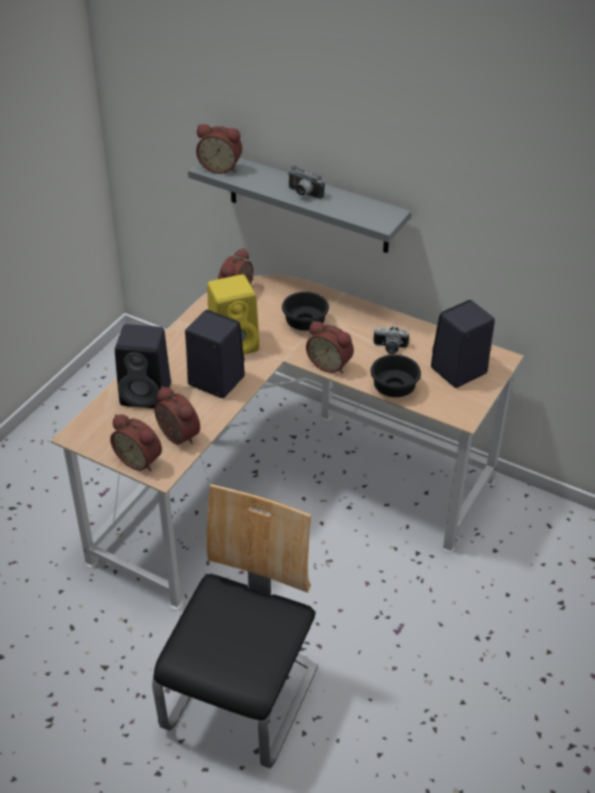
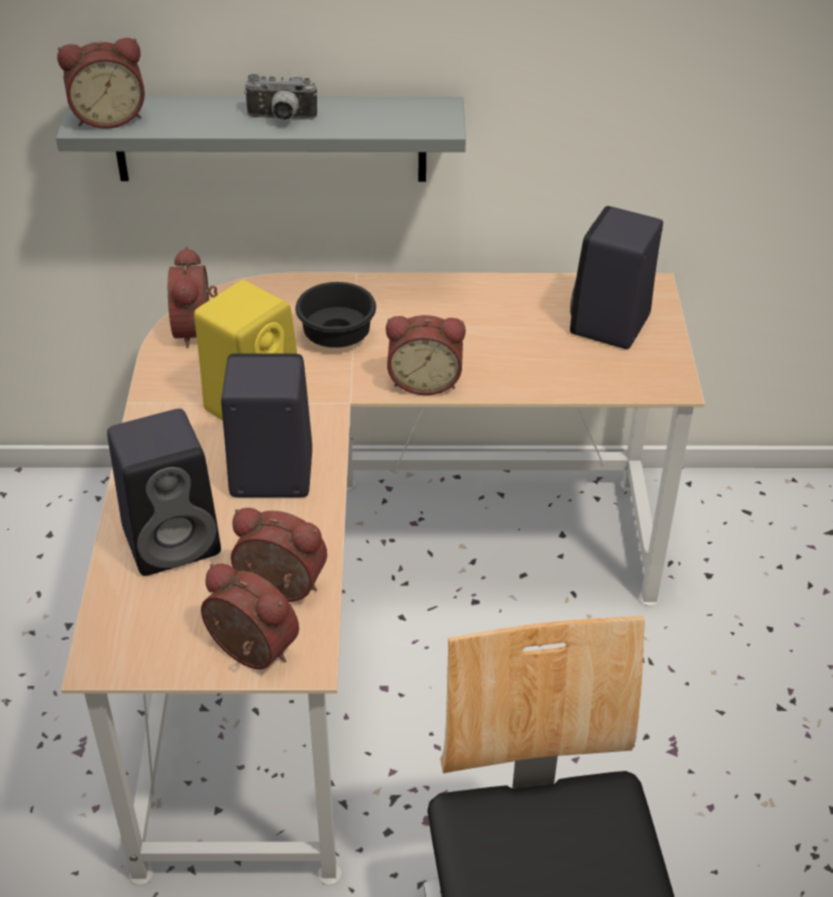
camera: 30 degrees left, 0 degrees up
(140, 459) = (249, 653): alarm clock -> alarm clock turned 150 degrees counterclockwise
(390, 348) = (490, 328): camera -> none
(392, 389) = (544, 383): black bowl -> none

